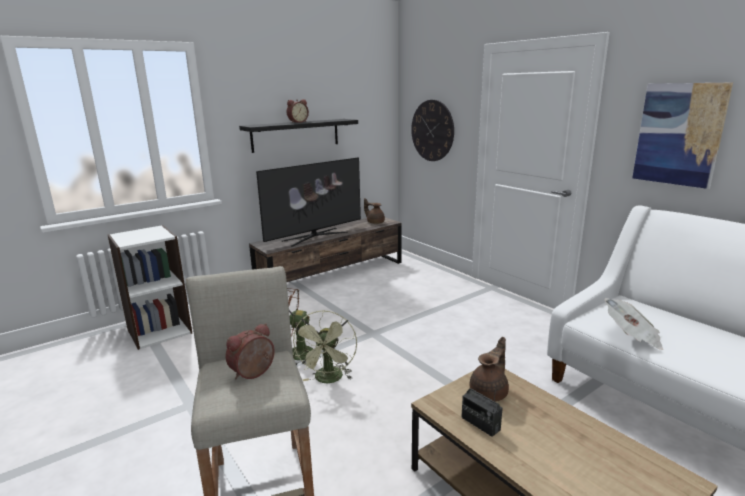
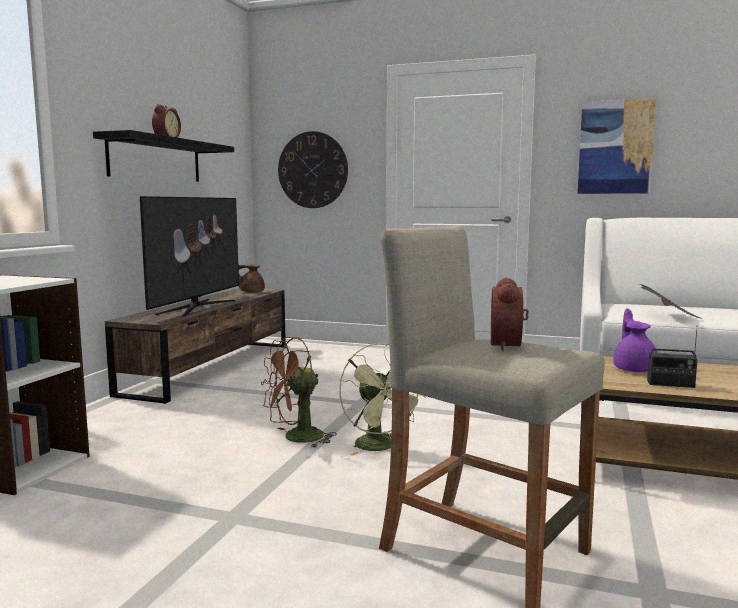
camera: 35 degrees left, 10 degrees down
(489, 393) = (634, 369): brown teapot -> purple teapot

